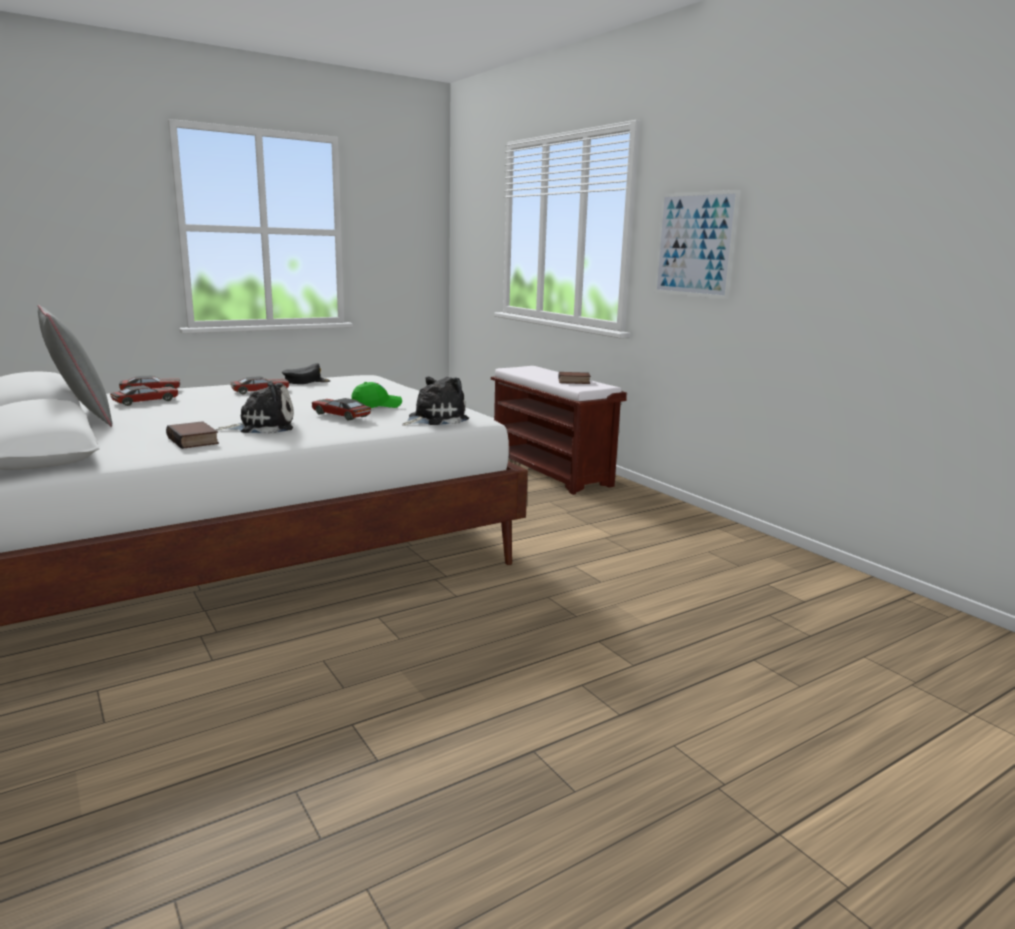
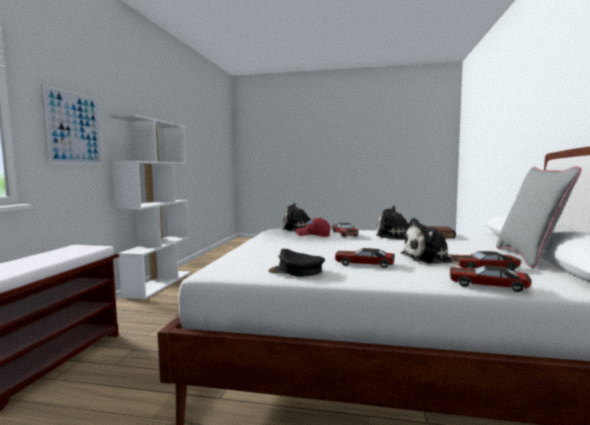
camera: 135 degrees left, 10 degrees down
(201, 403) = (430, 258): none -> plush toy
(376, 406) = (313, 235): green cap -> red cap
(573, 381) = (61, 253): book -> none
(769, 547) = (159, 283): none -> white bookcase

